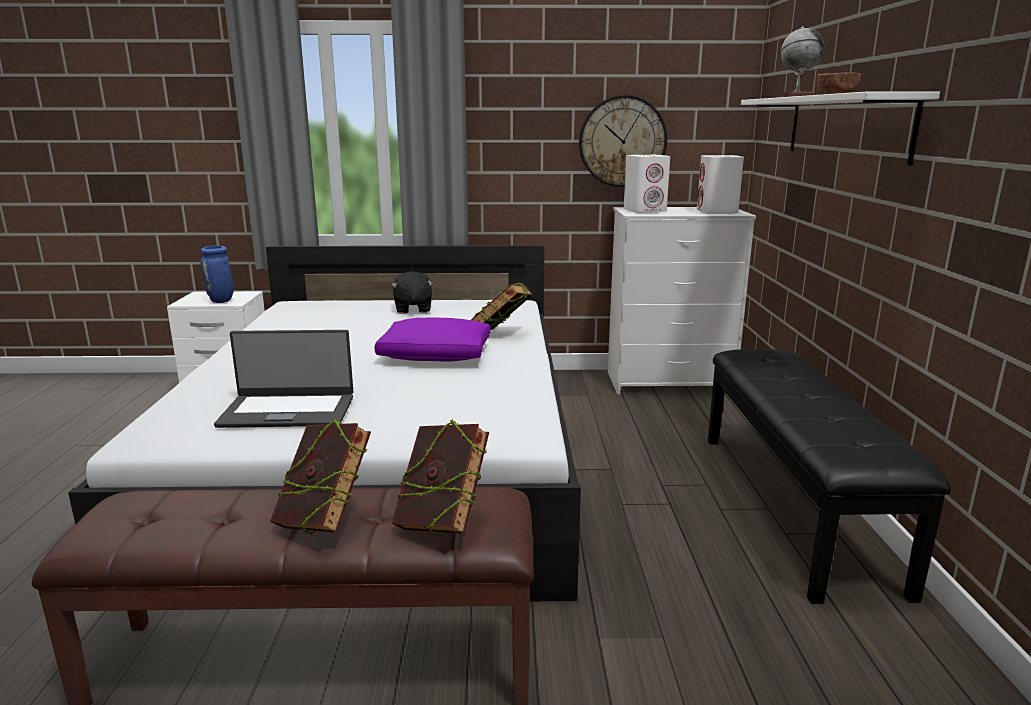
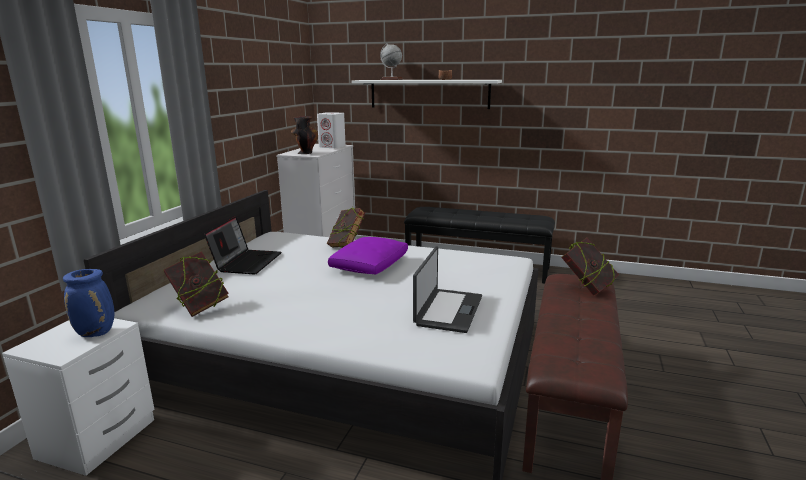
camera: 70 degrees left, 0 degrees up
(325, 521) = (585, 311): book -> book (200, 307)
(412, 309) = (246, 262): black plush toy -> laptop
(622, 141) = (271, 109): wall clock -> none
(645, 210) = (305, 152): white speaker -> vase

